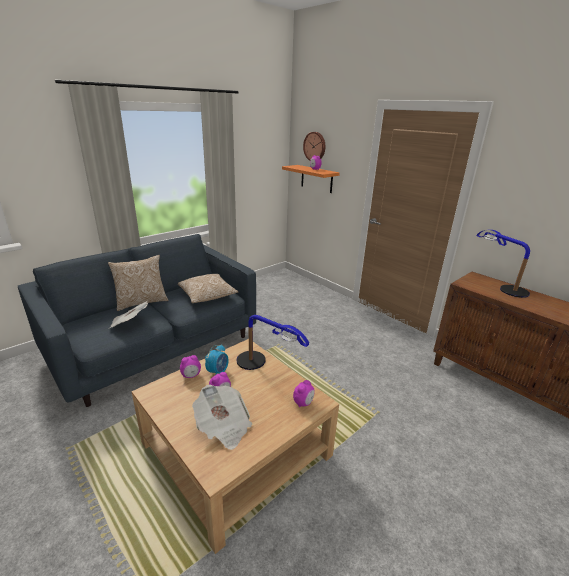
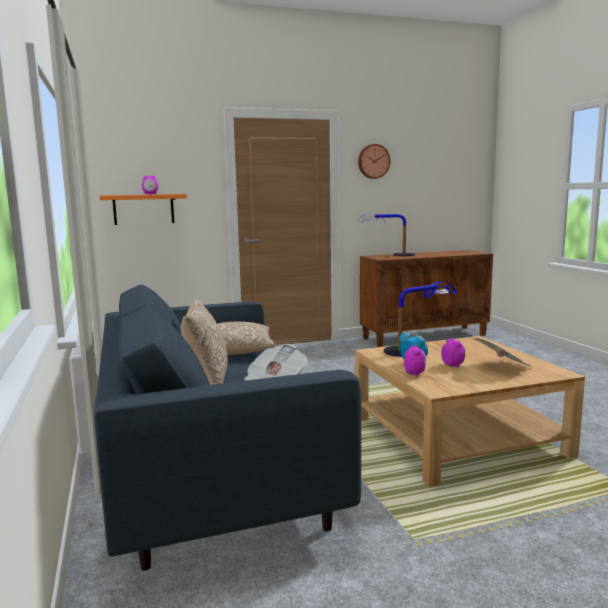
camera: 65 degrees left, 15 degrees down
(303, 403) = (475, 343): alarm clock -> none
(315, 146) = (133, 166): wall clock -> wall clock (373, 161)

